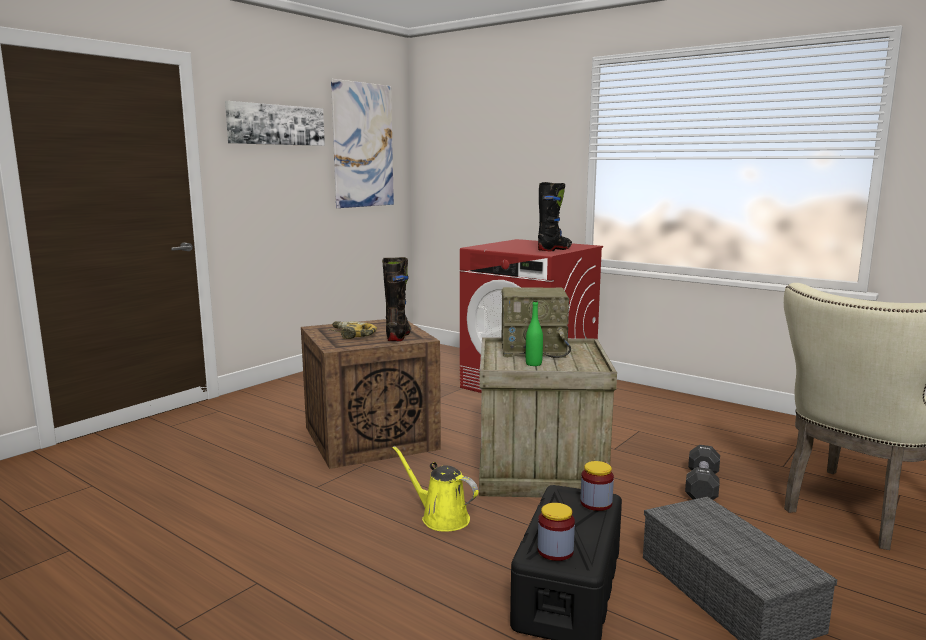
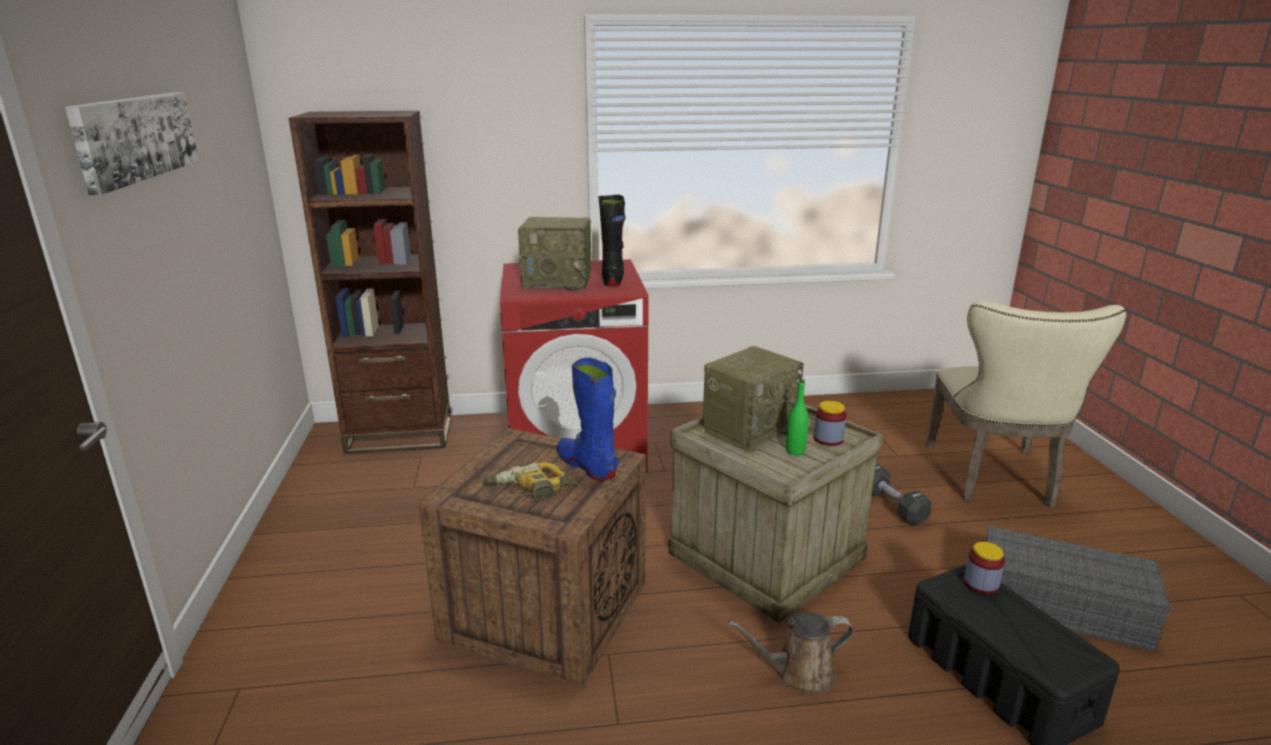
camera: 45 degrees left, 10 degrees up
(363, 145) = (226, 146): picture -> none
(398, 336) = (587, 466): black boot -> blue boot
(441, 518) = (798, 673): yellow watering can -> brown watering can
(442, 354) = (399, 435): none -> brown bookcase
(518, 246) = (559, 282): none -> radio
(555, 551) = (1058, 658): jar -> jar (828, 439)

